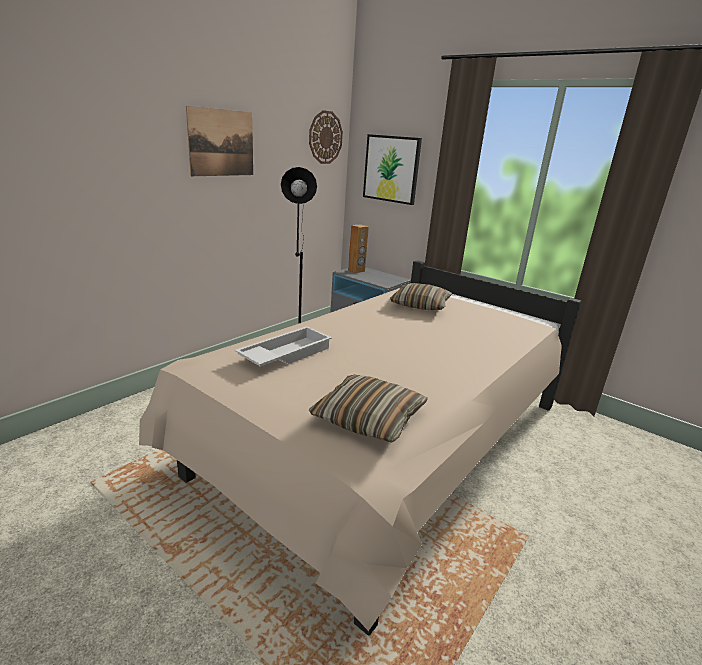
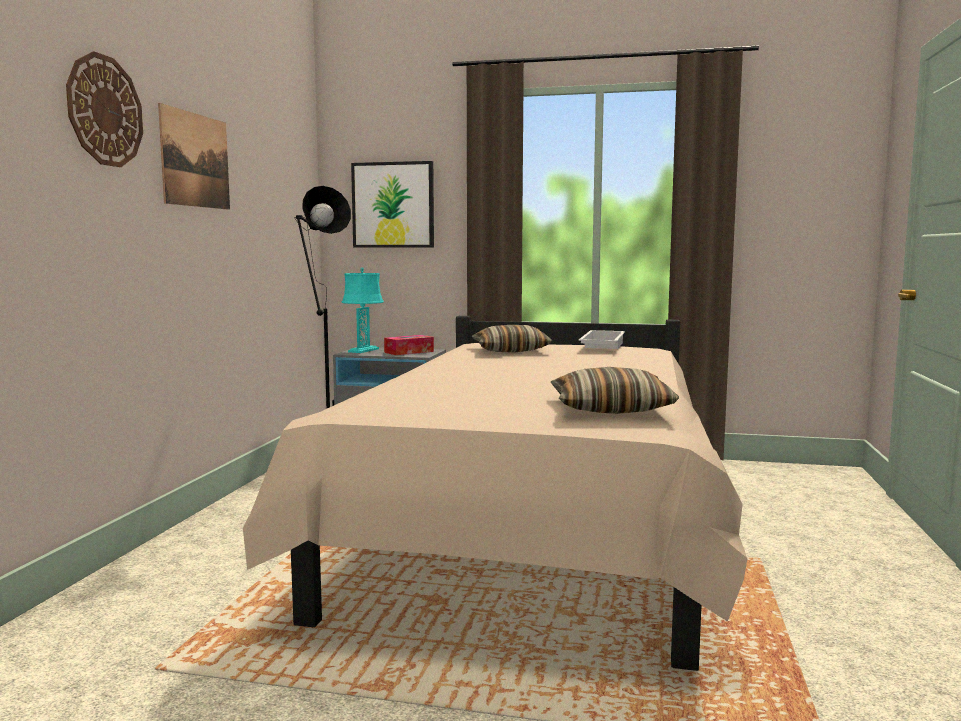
camera: 25 degrees left, 15 degrees down
(285, 354) = (433, 391): white tray -> white tray (601, 346)
(325, 137) = (297, 167): wall clock -> wall clock (105, 111)
(356, 271) = (363, 350): brown speaker -> turquoise table lamp
(382, 278) = (409, 352): none -> tissue box

